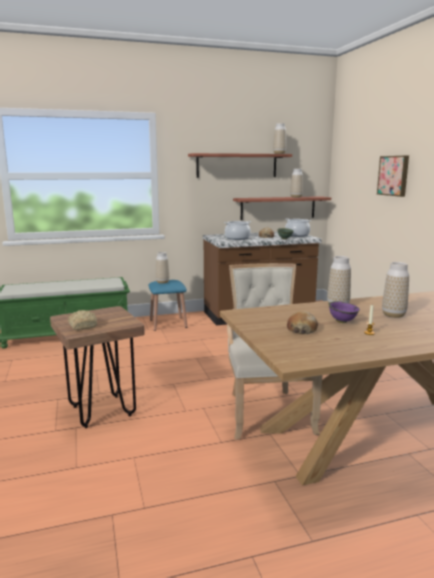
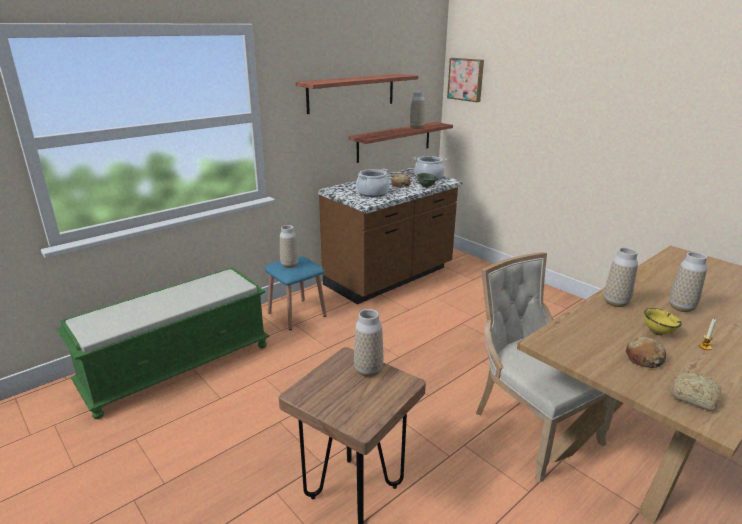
camera: 25 degrees left, 10 degrees up
(83, 326) = (353, 406): bread -> bread (691, 396)
(279, 153) = (401, 75): vase -> vase (368, 370)
(342, 321) = (657, 332): purple bowl -> yellow bowl
(394, 175) = (551, 108): picture -> picture (466, 79)

